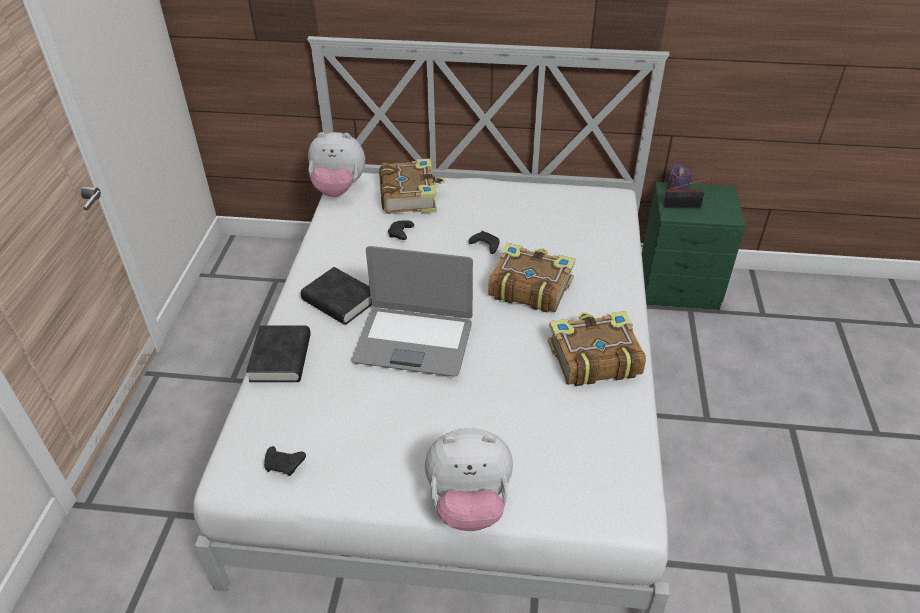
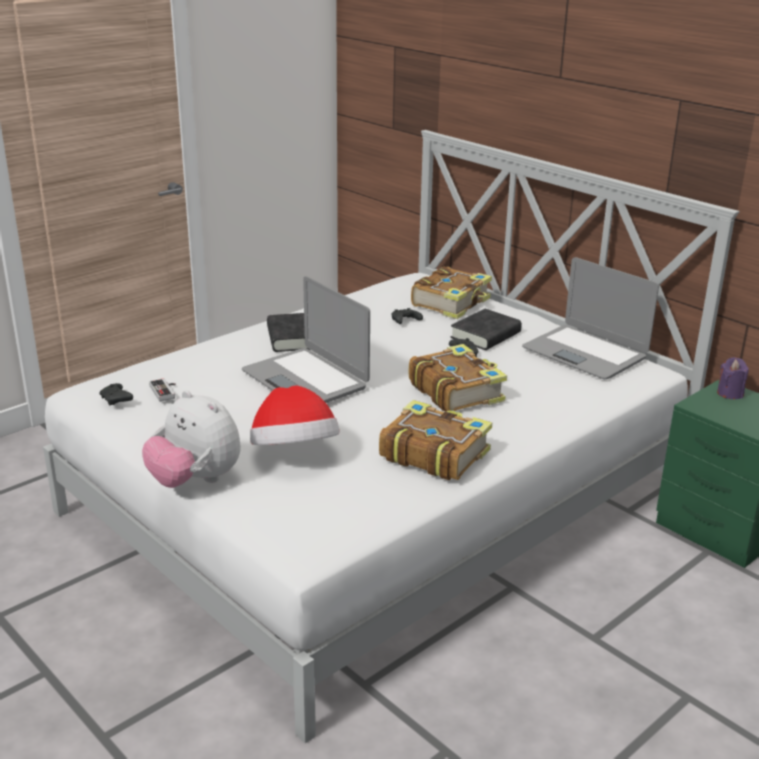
camera: 40 degrees right, 15 degrees down
(281, 358) = (203, 350): black book -> black book (485, 335)
(319, 427) = (166, 391): none -> game controller
(338, 190) = (401, 280): plush toy -> none
(503, 422) = (294, 453): none -> hat
(560, 202) = (585, 353): none -> laptop
(684, 206) = (720, 405): radio -> none

